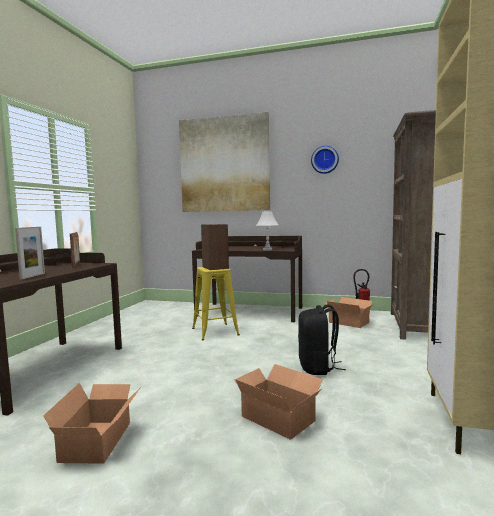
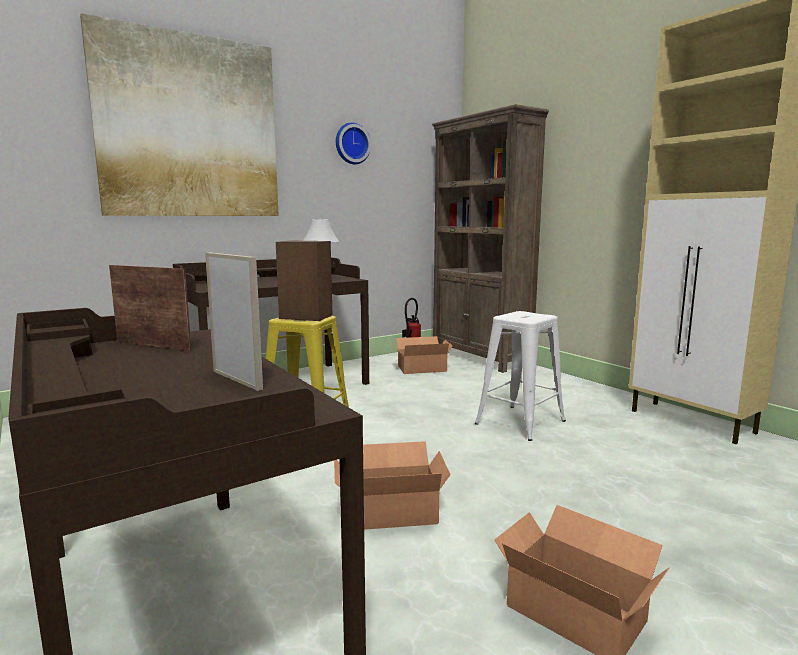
camera: 50 degrees left, 5 degrees up
(278, 417) = (616, 479): cardboard box -> cardboard box (389, 510)
(318, 368) = (520, 422): black backpack -> white stool

